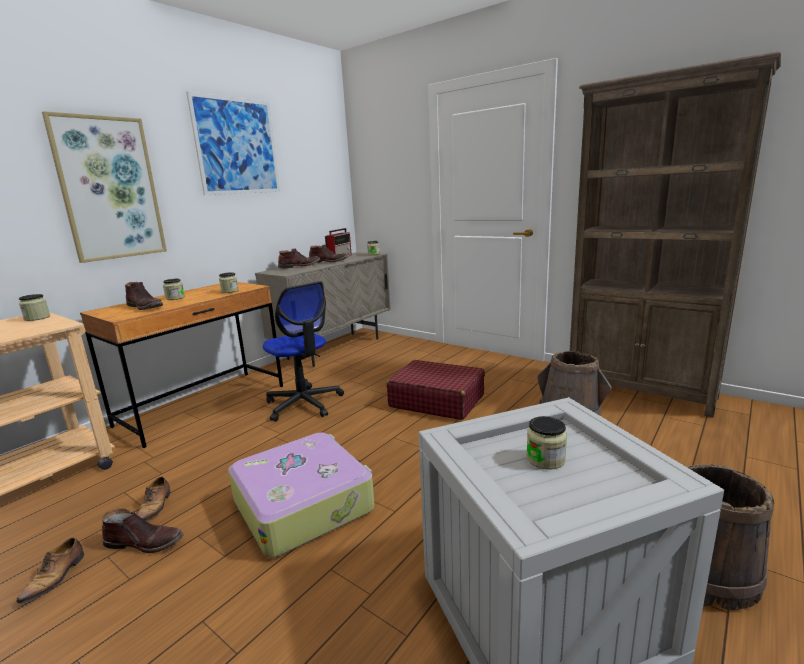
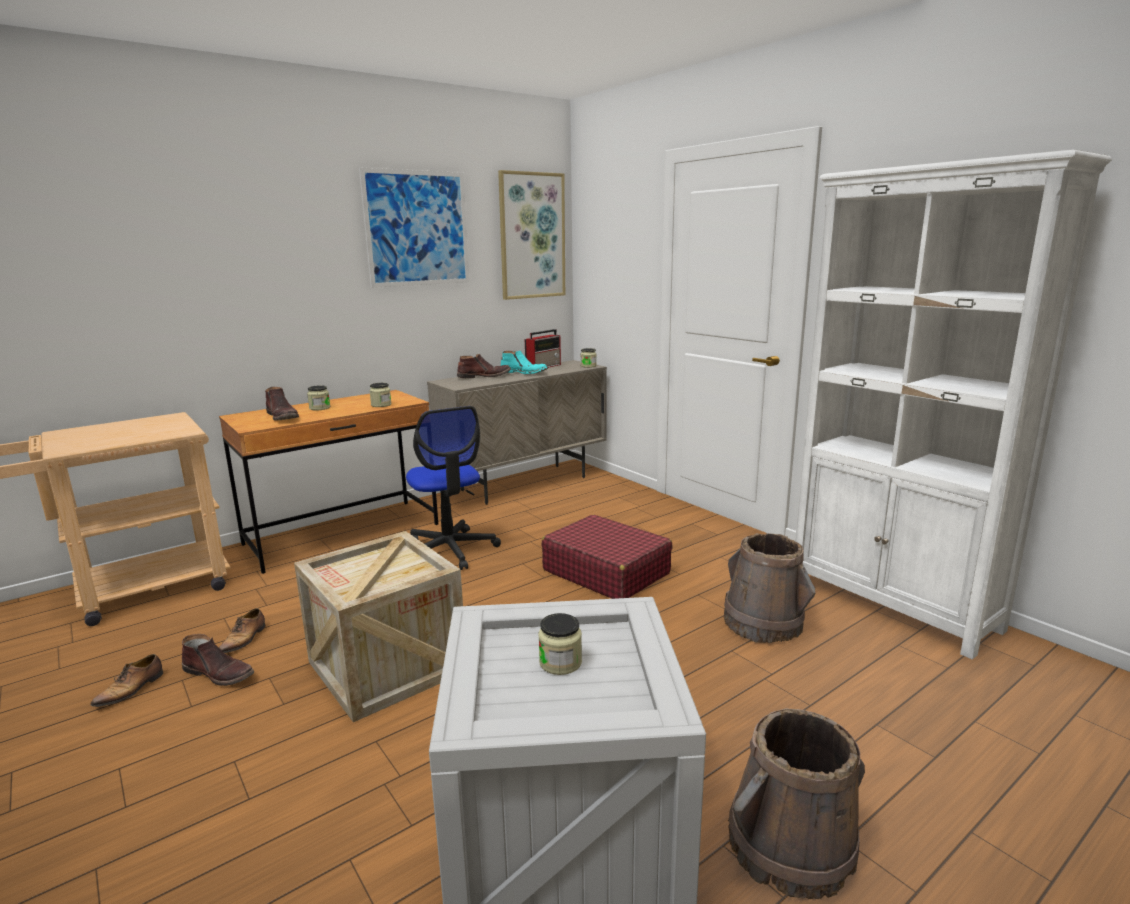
camera: 15 degrees right, 0 degrees up
(37, 318) = (170, 420): jar -> none
(109, 189) = (262, 281): picture -> picture (532, 236)
(304, 503) = (387, 666): suitcase -> crate
(329, 261) = (524, 372): brown boot -> turquoise boot
(640, 391) = (892, 604): brown bookcase -> white bookcase

